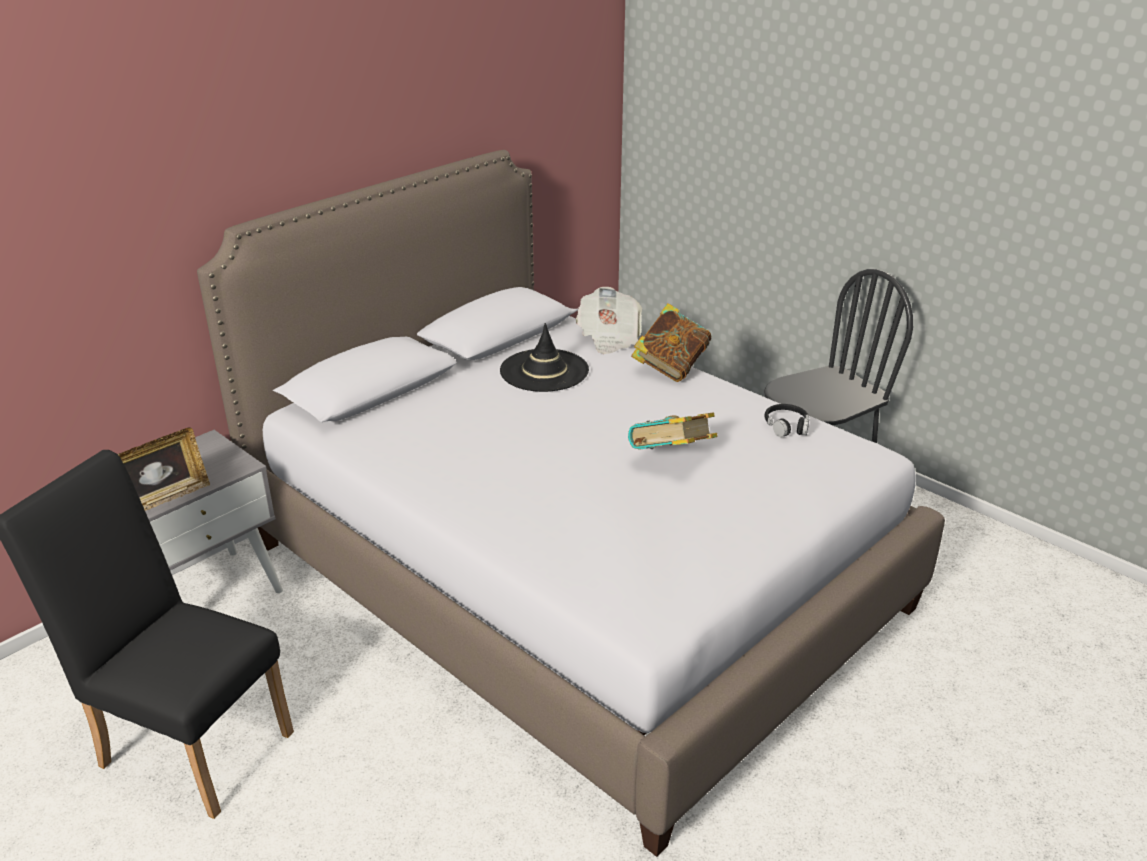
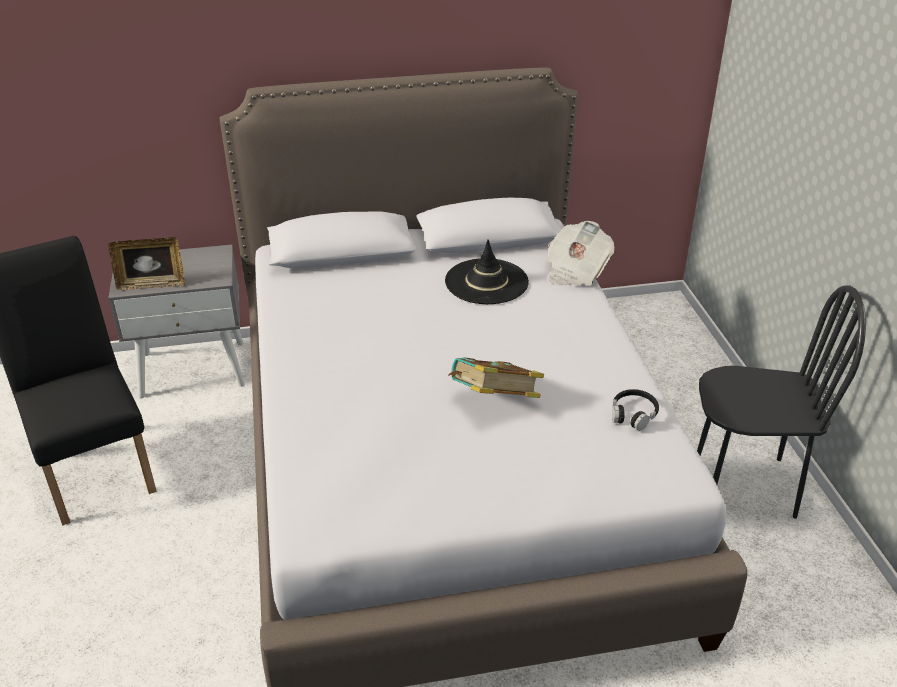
camera: 35 degrees right, 5 degrees up
(670, 368) = (595, 318): book -> none

